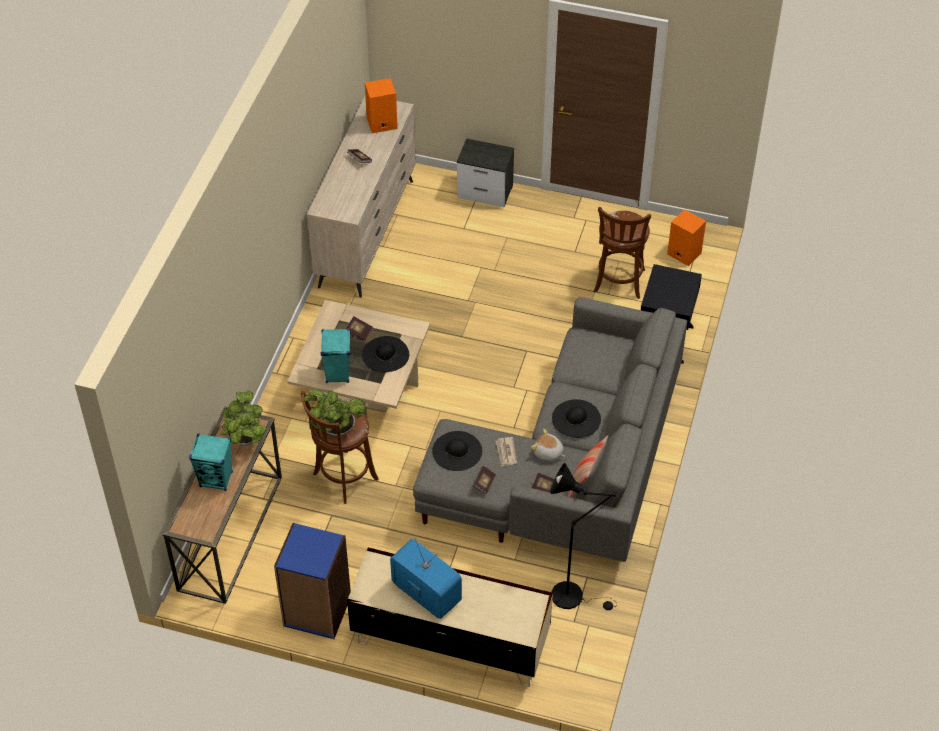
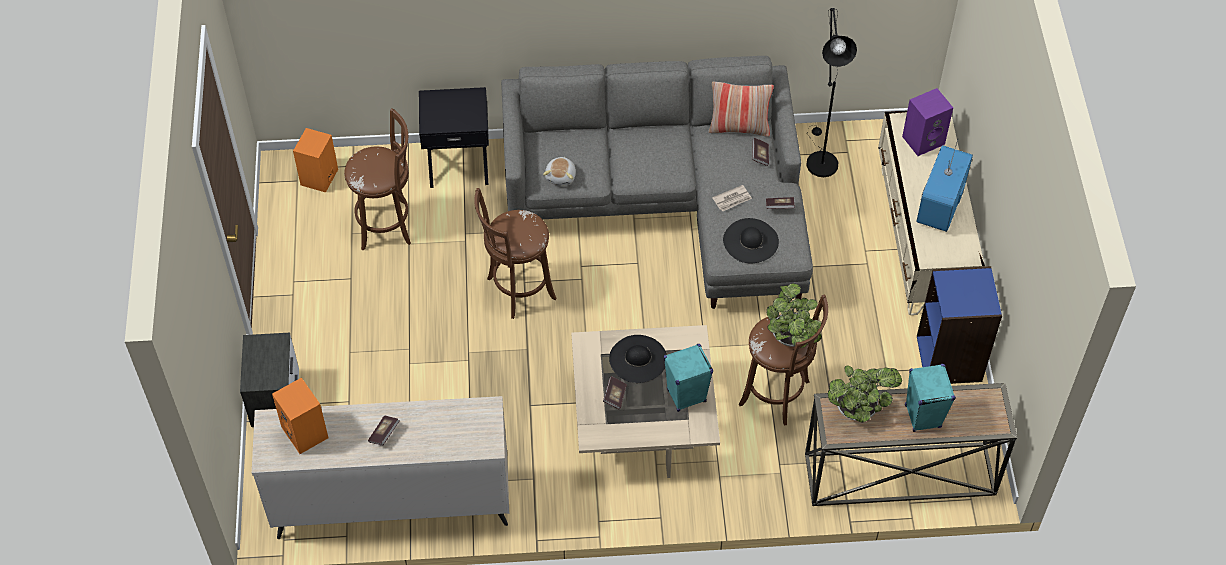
camera: 110 degrees left, 5 degrees up
(506, 610) = (923, 139): none -> purple speaker
(520, 345) = (517, 290): none -> brown stool
(548, 453) = (715, 166): plush toy -> plush toy (561, 176)
(576, 419) = (660, 154): black hat -> none

